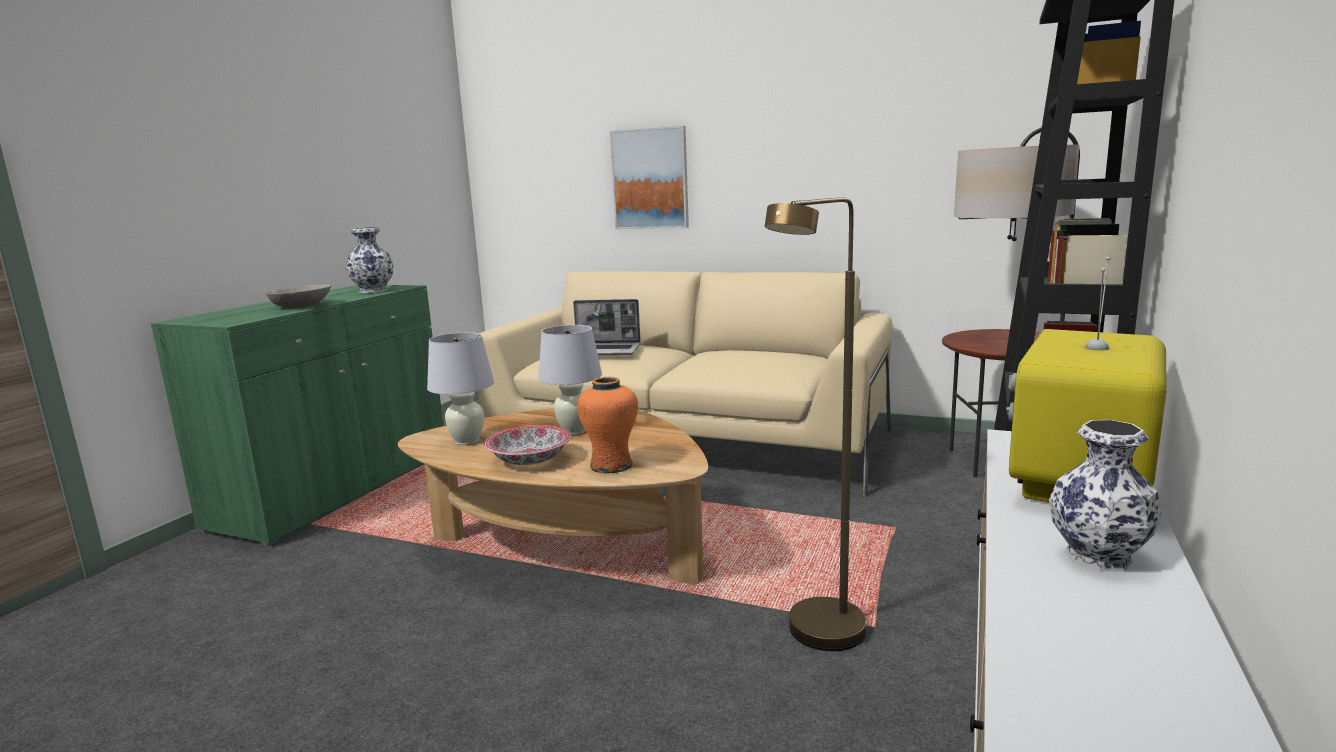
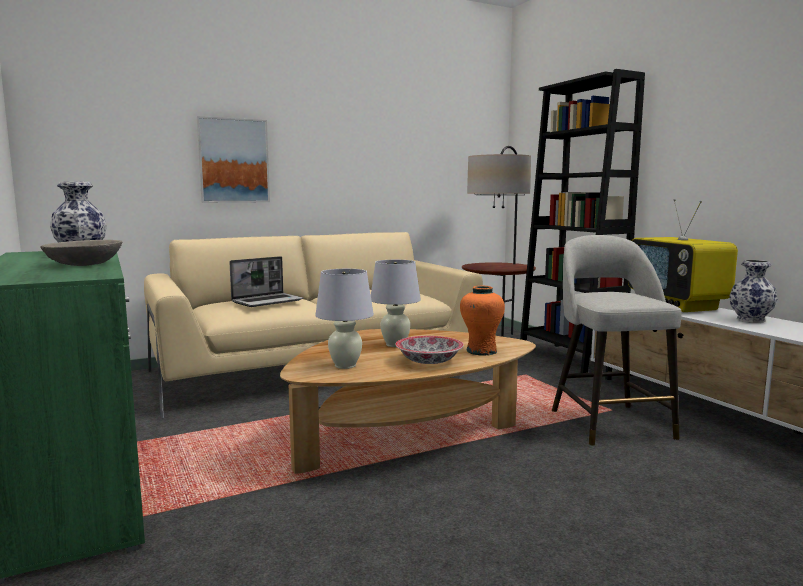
camera: 50 degrees left, 5 degrees down
(819, 640) = (609, 423): brown floor lamp -> grey stool

